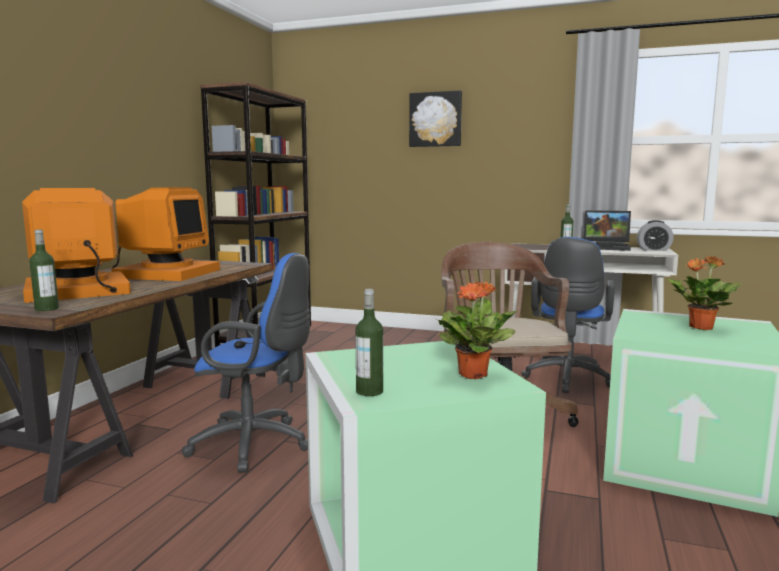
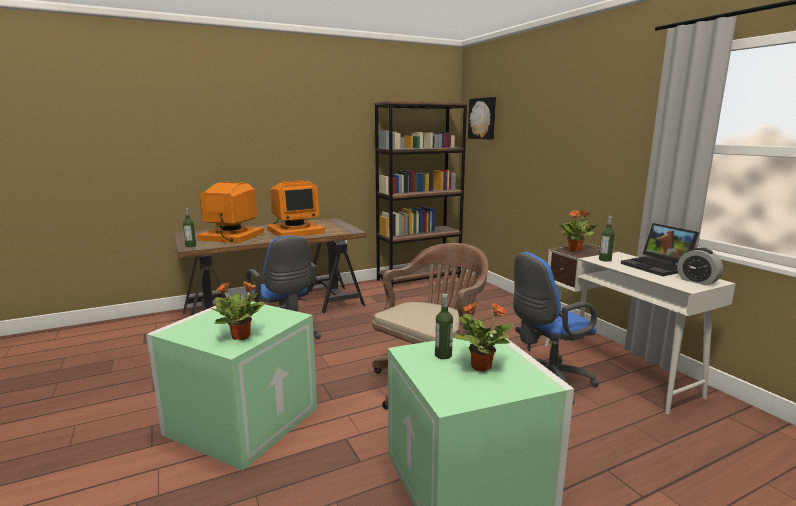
camera: 45 degrees right, 5 degrees up
(369, 391) = (186, 327): bottle -> bottle (443, 355)
(435, 119) = (553, 119): picture -> picture (483, 118)
(524, 247) = (575, 250): none -> potted plant

